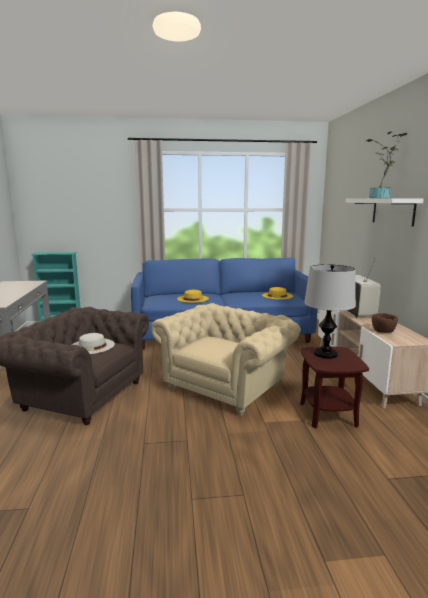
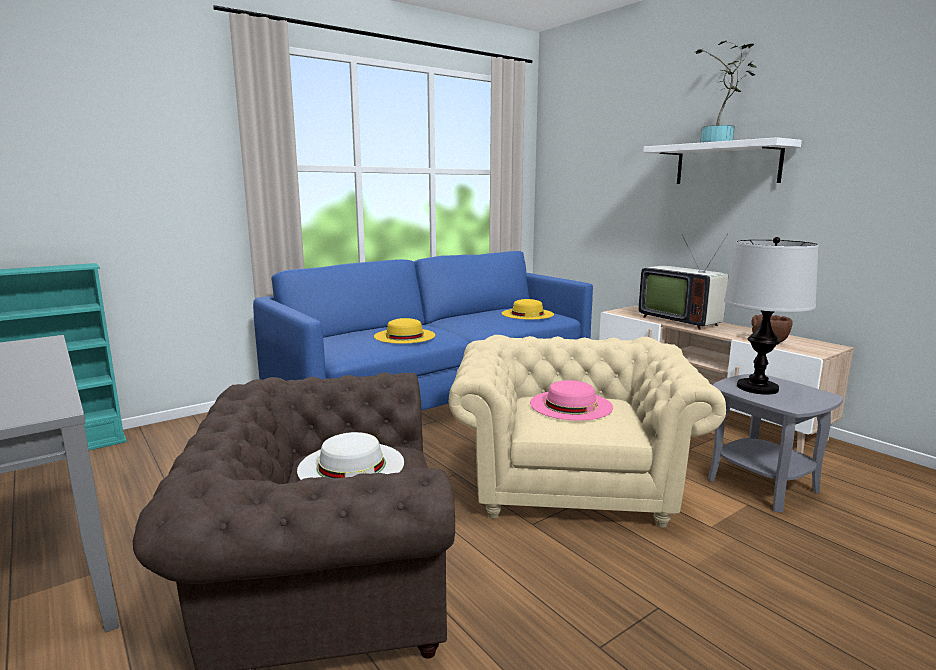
camera: 30 degrees left, 0 degrees up
(216, 343) = (571, 405): none -> pink hat
(328, 414) = (763, 485): brown side table -> grey side table

